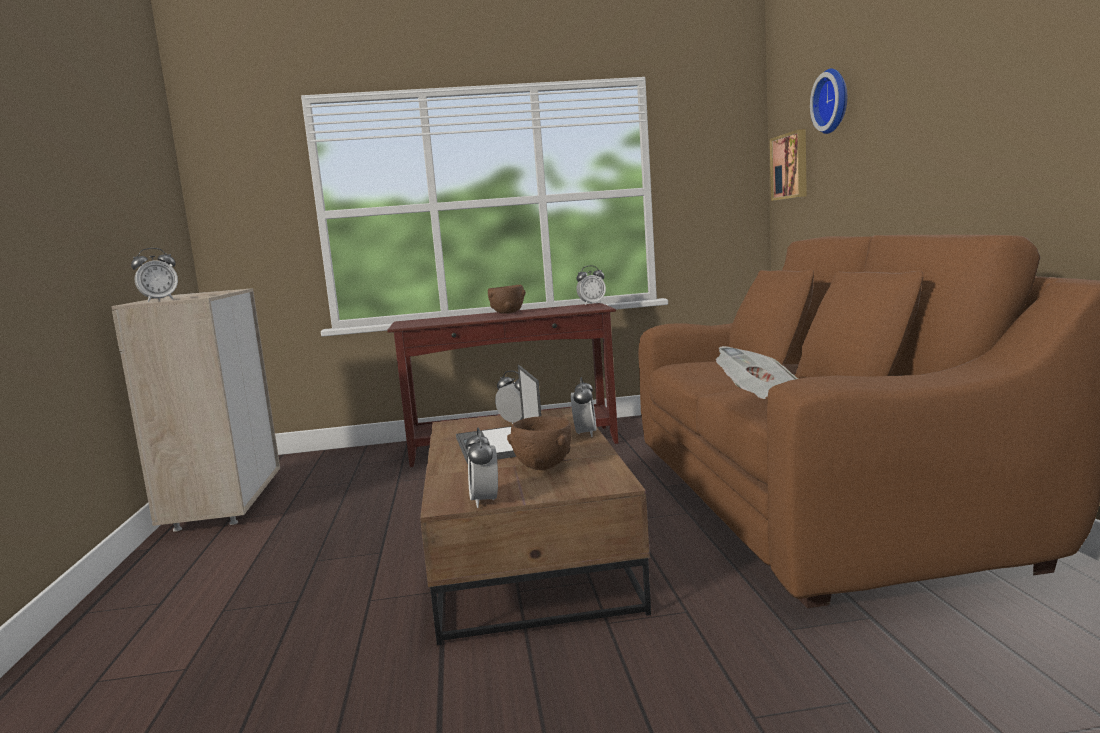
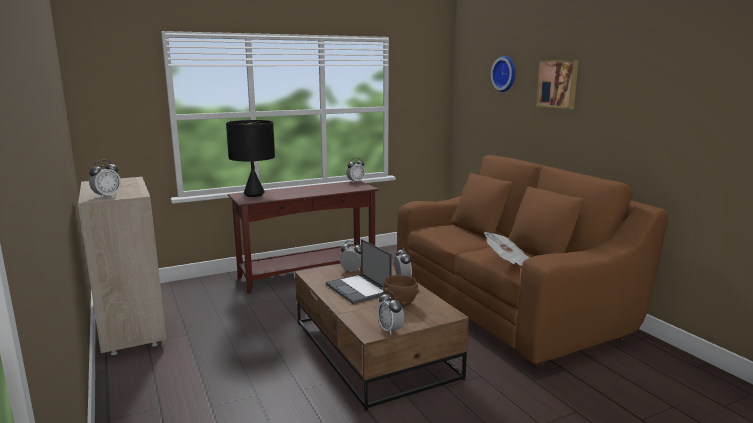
camera: 20 degrees left, 5 degrees up
(425, 321) = (254, 195): none -> black table lamp
(508, 313) = (307, 189): brown bowl -> none
(791, 166) = (471, 101): picture -> picture (558, 84)

